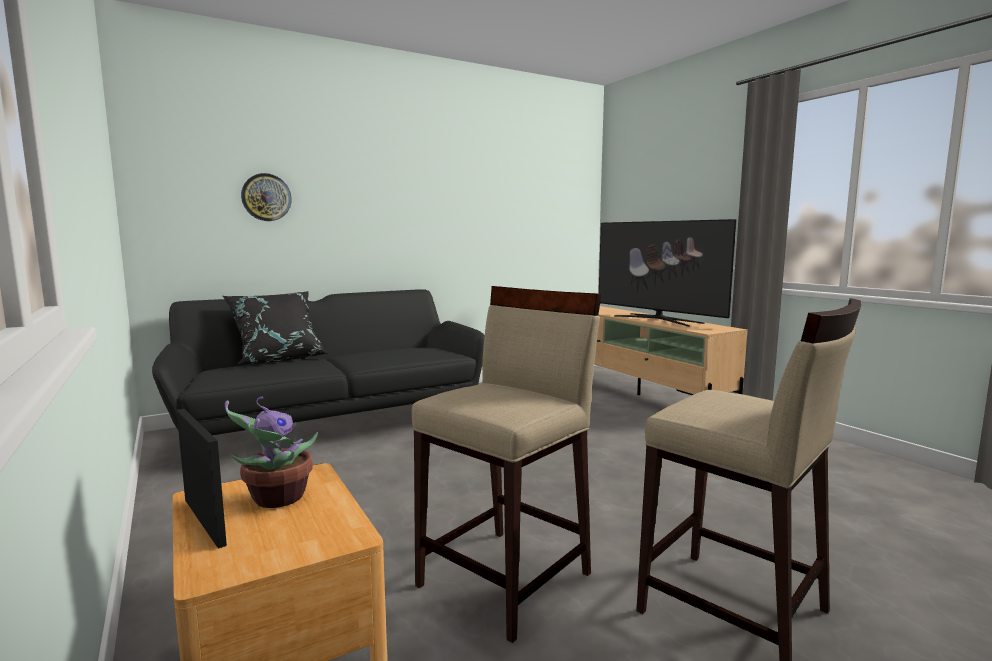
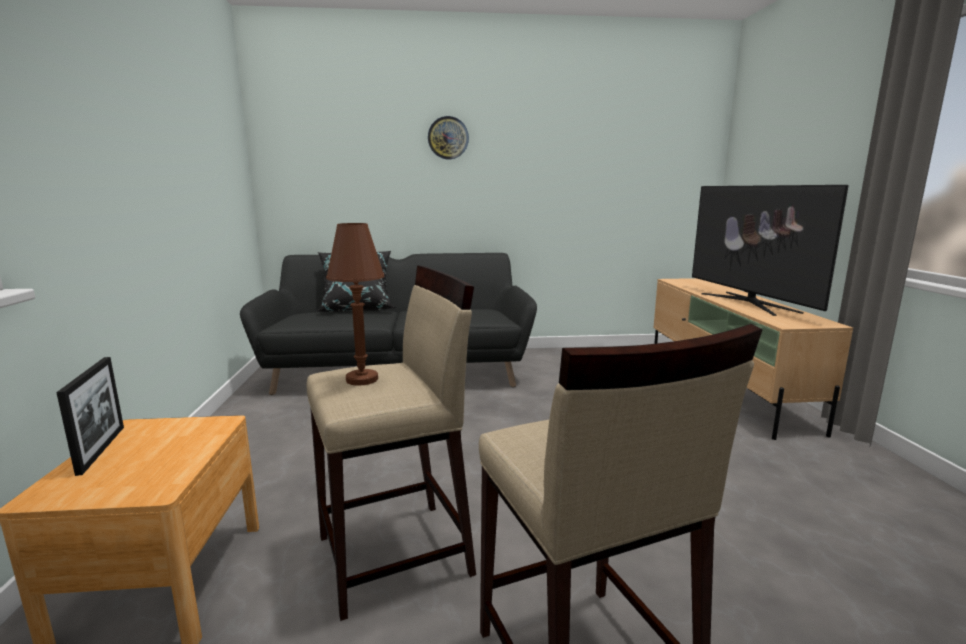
camera: 25 degrees right, 5 degrees up
(266, 197) = (362, 166): wall clock -> wall clock (448, 138)
(275, 499) = (166, 441): potted plant -> none
(486, 396) = (362, 379): none -> brown table lamp

